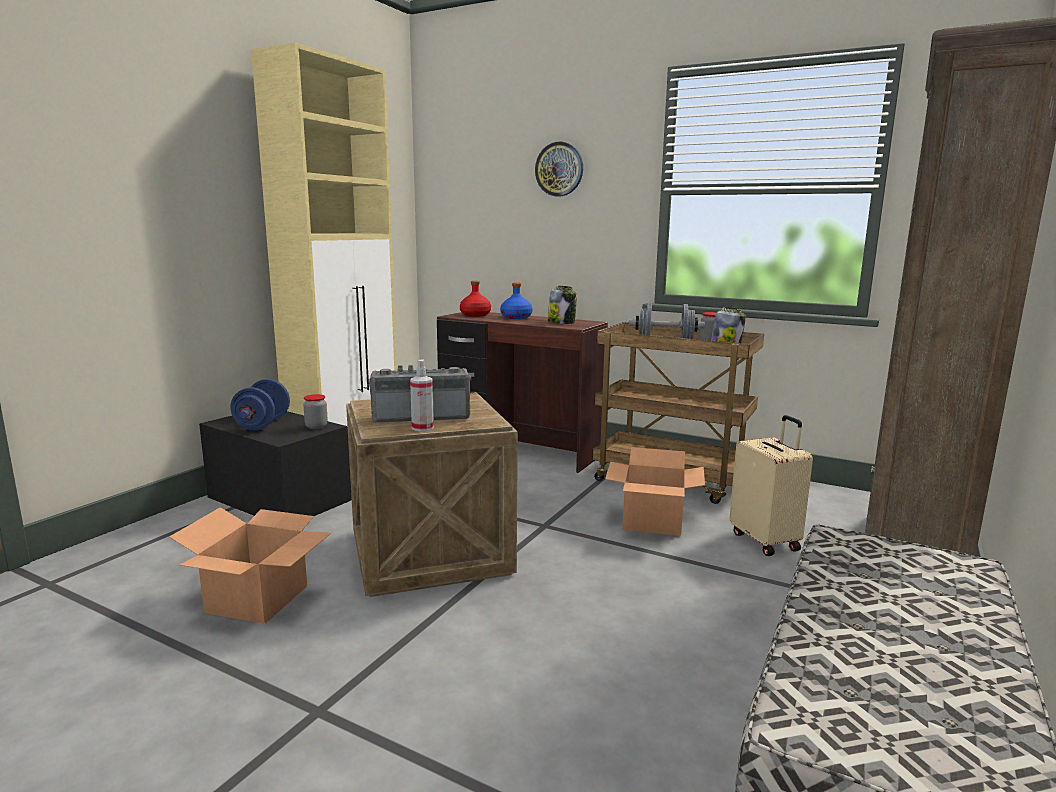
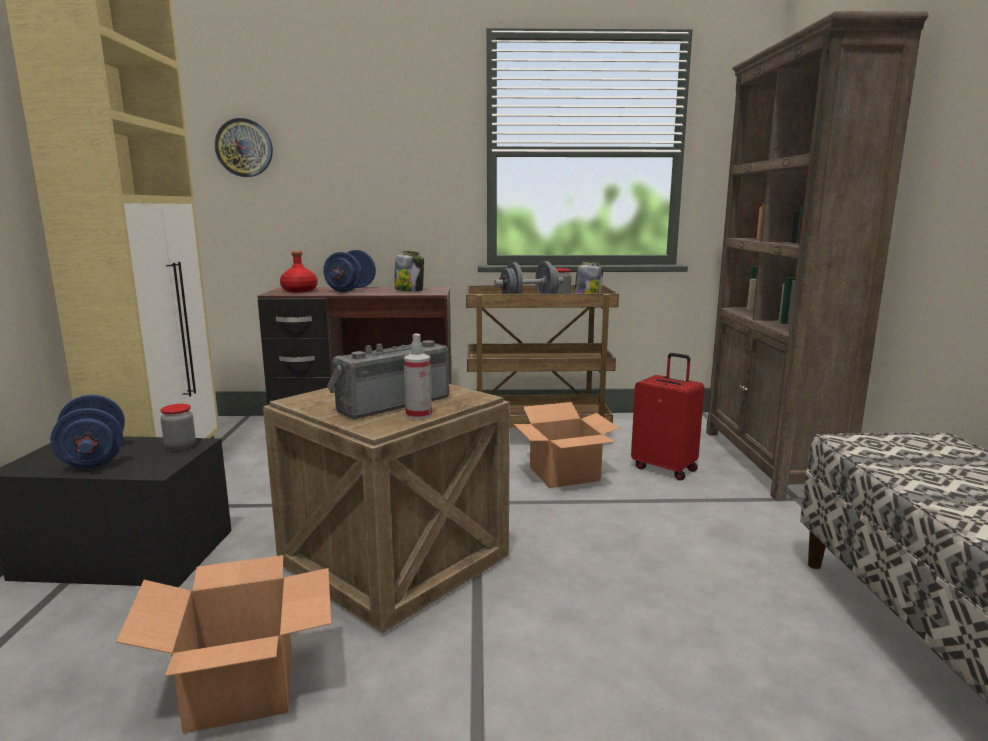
camera: 30 degrees left, 0 degrees up
(516, 317) = (351, 289): blue bottle -> blue dumbbell
(559, 169) = (372, 127): wall clock -> wall clock (244, 148)
(766, 541) = (665, 468): beige suitcase -> red suitcase

